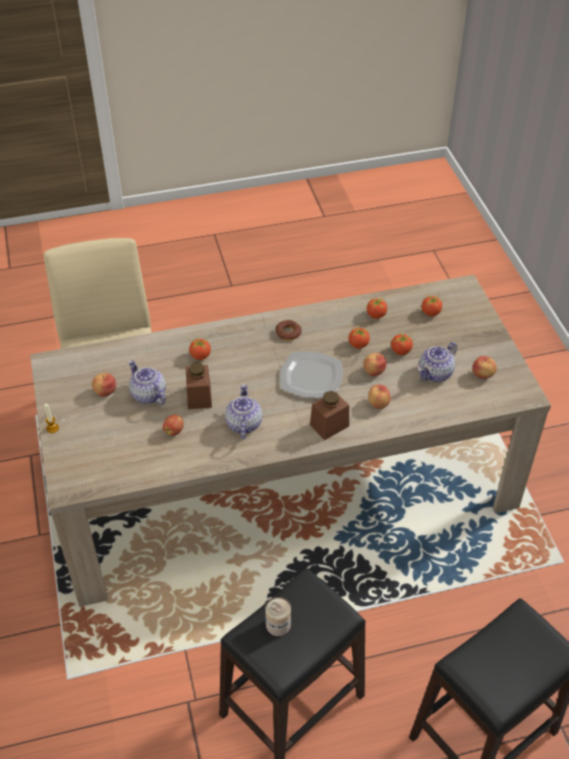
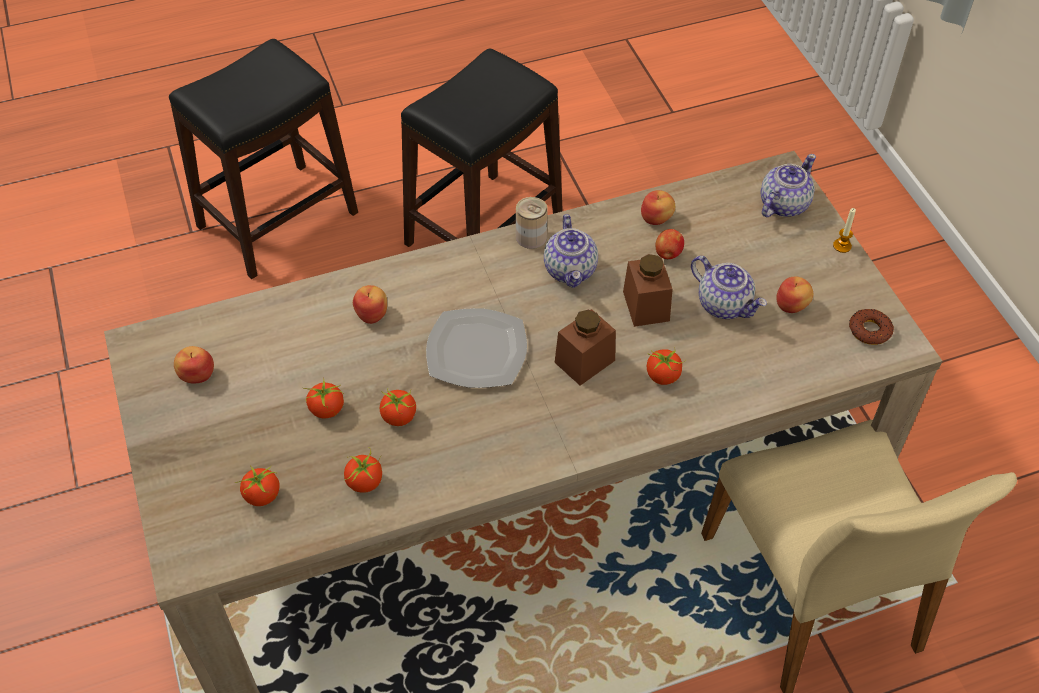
camera: 175 degrees right, 5 degrees up
(278, 624) = (496, 95): can -> can (531, 237)
(288, 333) = (522, 432): donut -> donut (869, 330)
(329, 425) = (445, 276): brown jar -> brown jar (584, 361)
(374, 371) = (375, 368): apple -> apple (656, 218)
(436, 373) = (273, 372): teapot -> teapot (783, 204)

